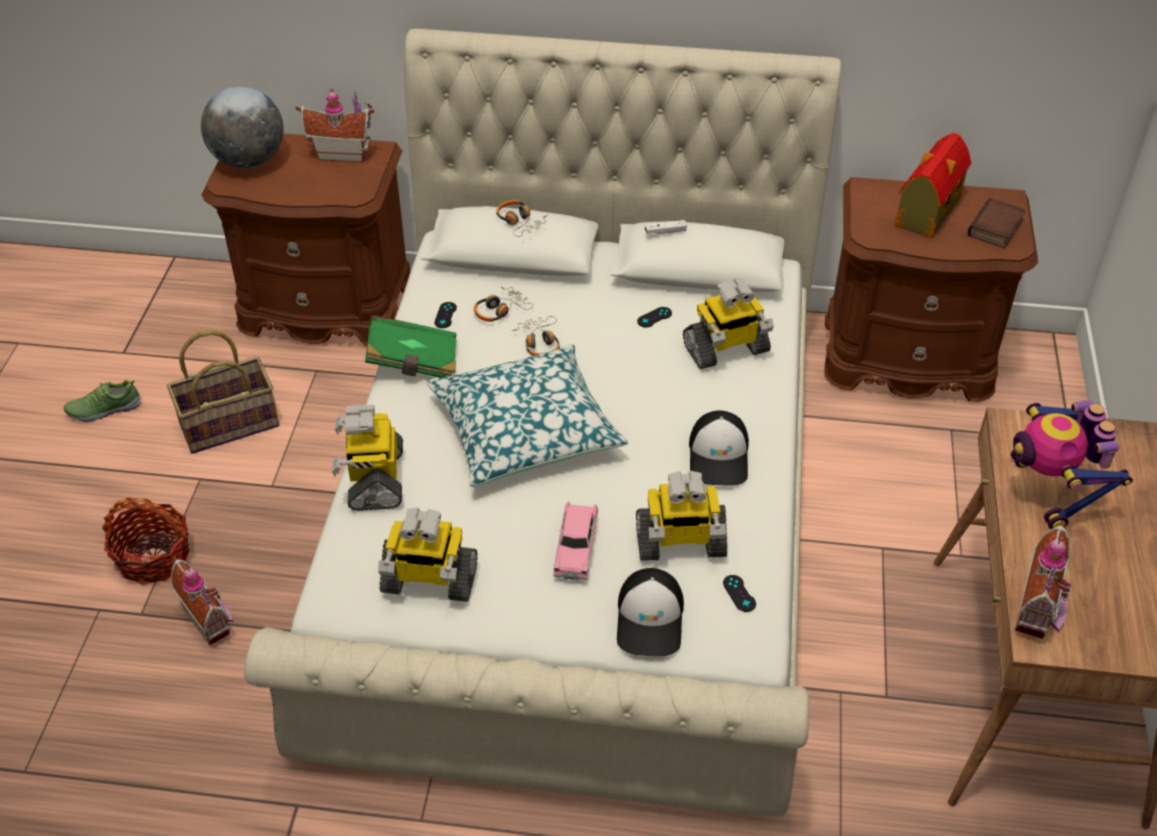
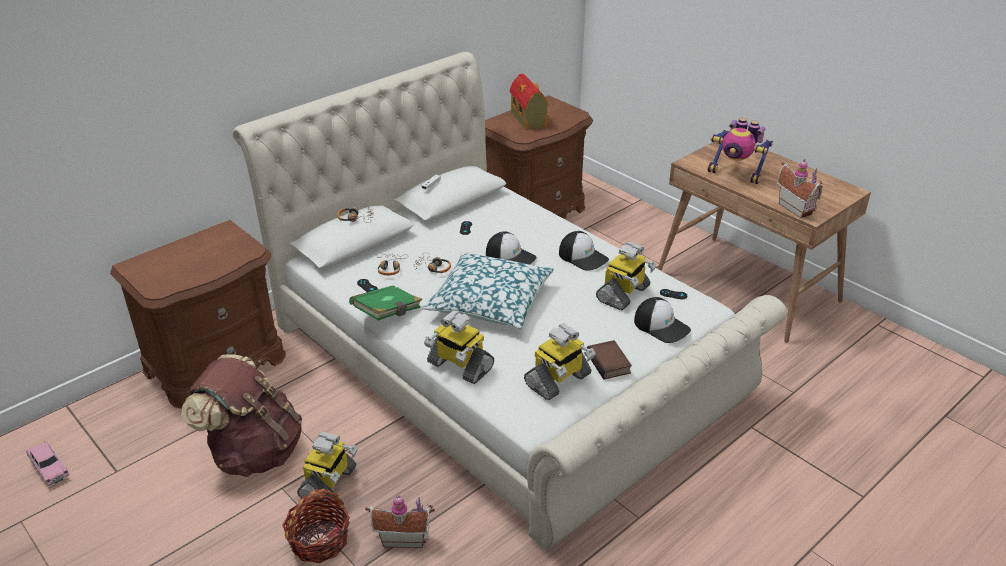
camera: 50 degrees left, 10 degrees down
(104, 409) = (155, 505): shoe -> none
(229, 423) = (254, 452): basket -> brown backpack
(248, 161) = (152, 273): globe -> none
(342, 152) = (206, 239): toy house -> none
(576, 548) = (590, 325): pink toy car -> pink toy car (49, 468)
(638, 392) = (510, 257): none -> cap
(726, 349) = (517, 220): toy robot -> toy robot (329, 484)
(996, 229) = (562, 112): book -> book (610, 363)

